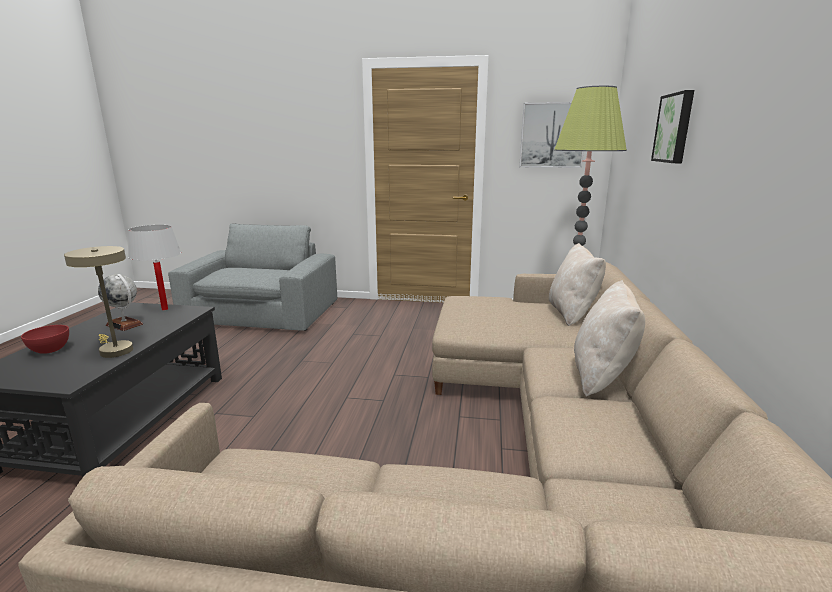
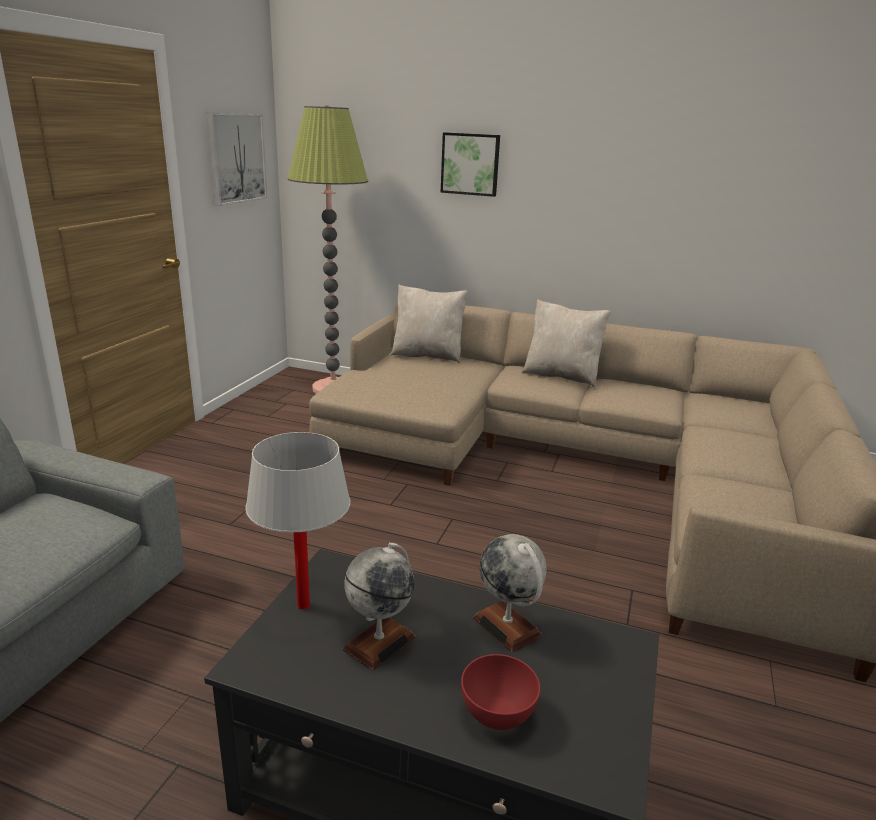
camera: 80 degrees left, 5 degrees up
(114, 350) = (507, 626): beige table lamp -> globe

